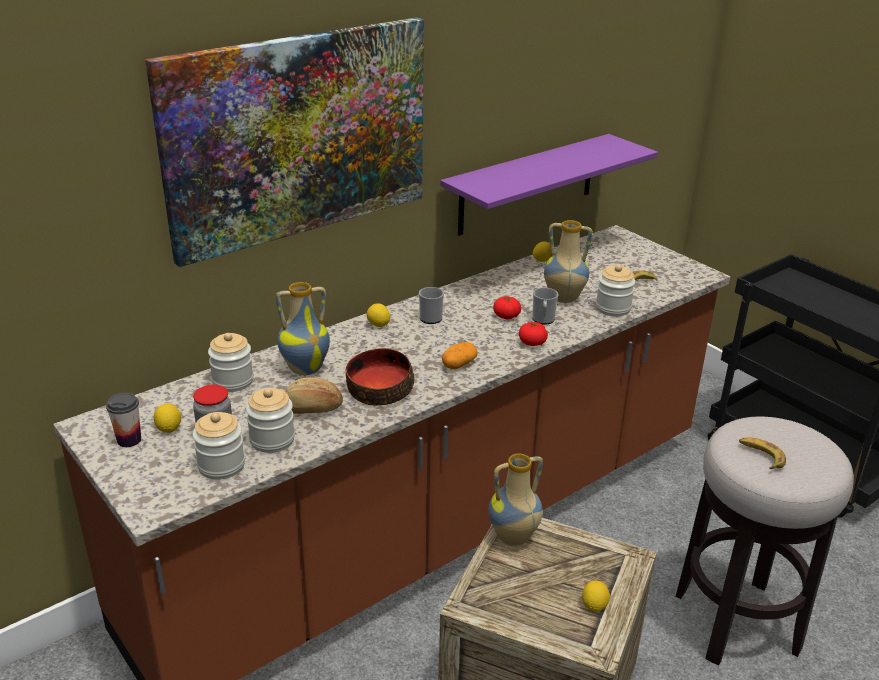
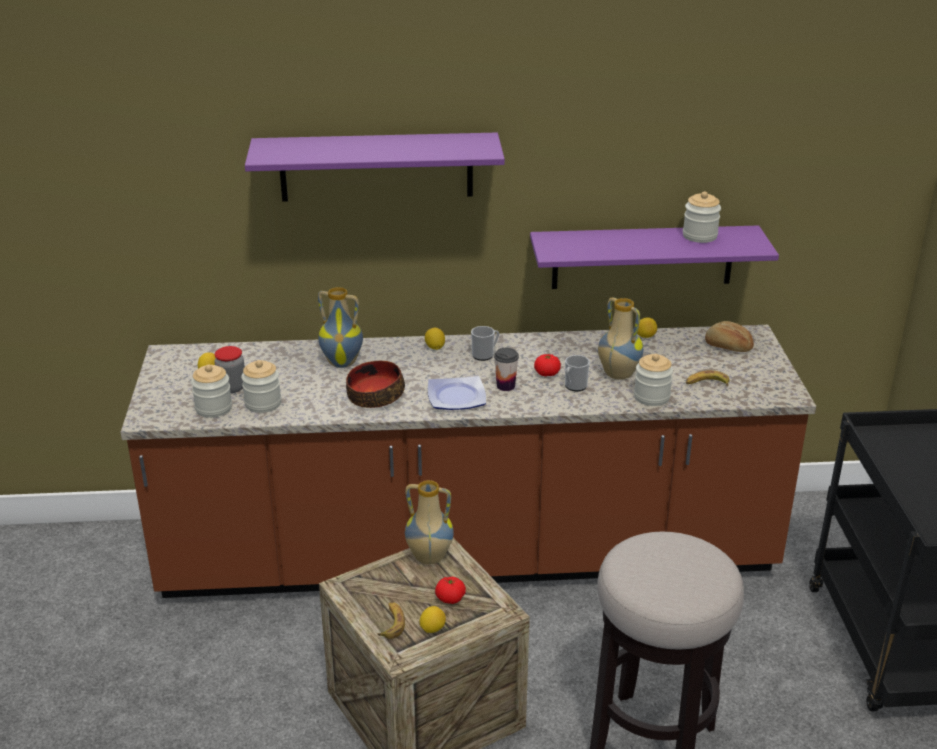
camera: 35 degrees right, 0 degrees up
(129, 440) = (179, 371): cup -> cup (505, 386)
(233, 381) = (284, 355): jar -> jar (699, 236)
(299, 136) = (376, 167): picture -> purple shelf
(312, 409) = (312, 392): bread -> bread (727, 347)
(459, 364) = (457, 398): potato -> plate
(532, 343) = (539, 401): tomato -> tomato (450, 598)
(761, 456) = (644, 565): banana -> banana (391, 623)

